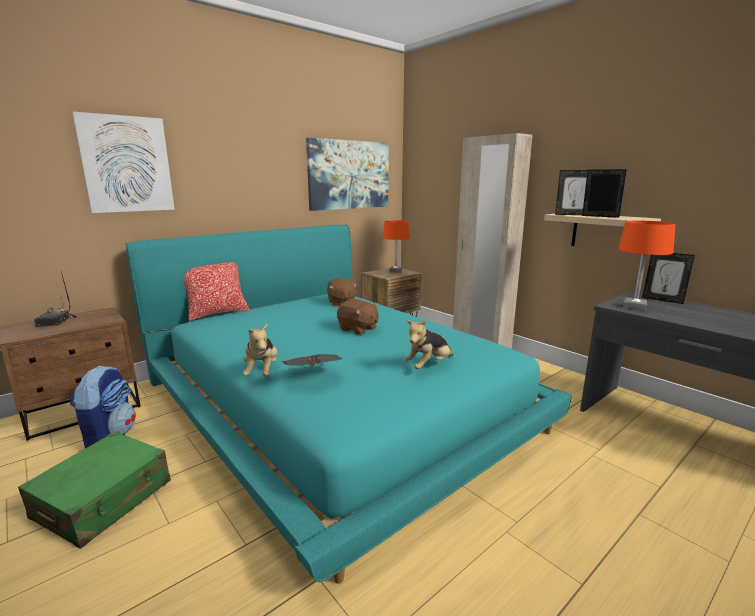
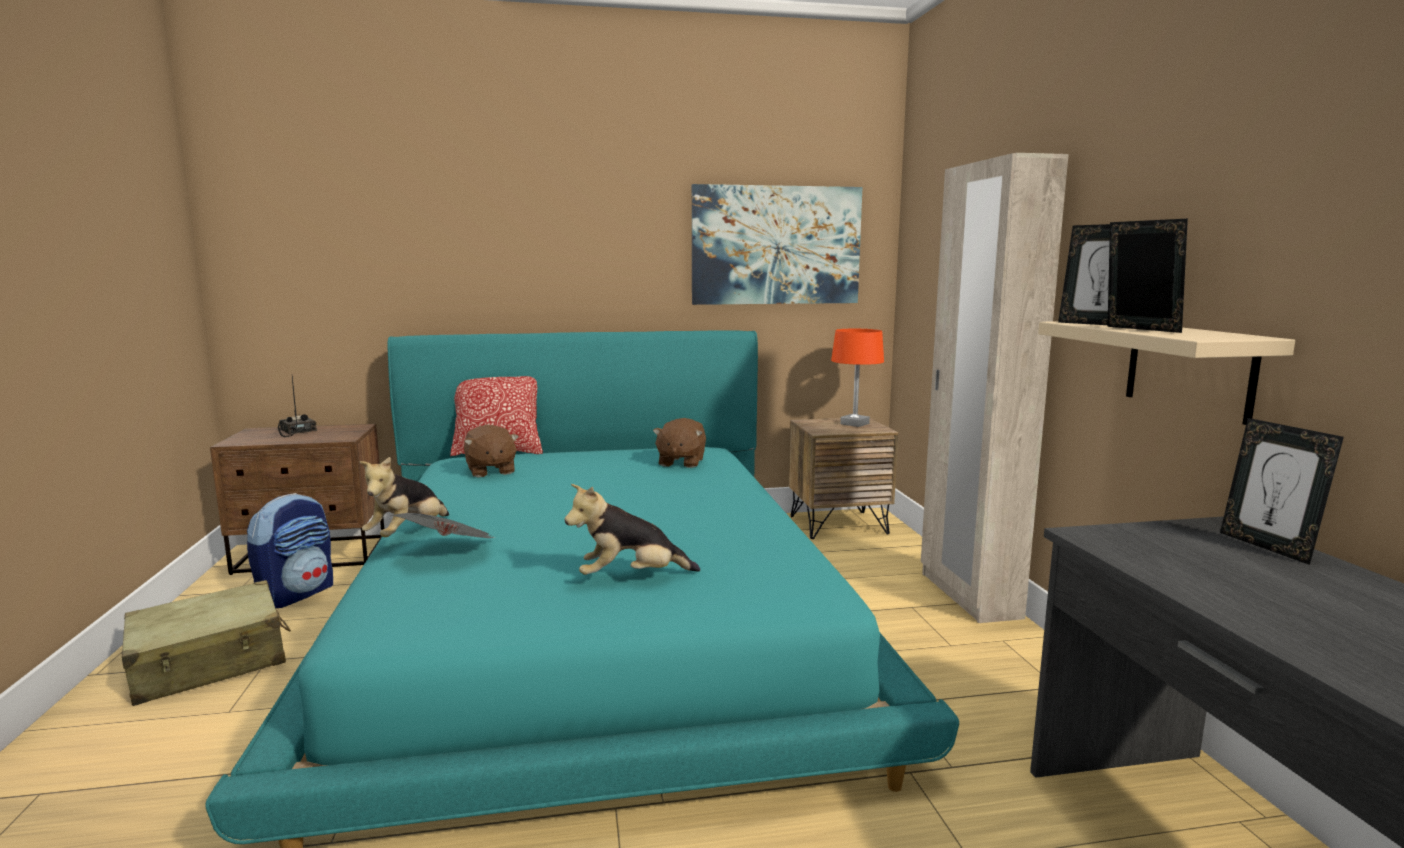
camera: 30 degrees right, 5 degrees down
(57, 322) = (295, 432): radio -> radio turned 120 degrees clockwise
(104, 500) = (210, 662): green suitcase -> beige suitcase
(126, 164) = (409, 231): picture -> none
(358, 329) = (629, 503): brown plush toy -> brown plush toy (490, 471)
(634, 307) = (1142, 546): orange table lamp -> none

